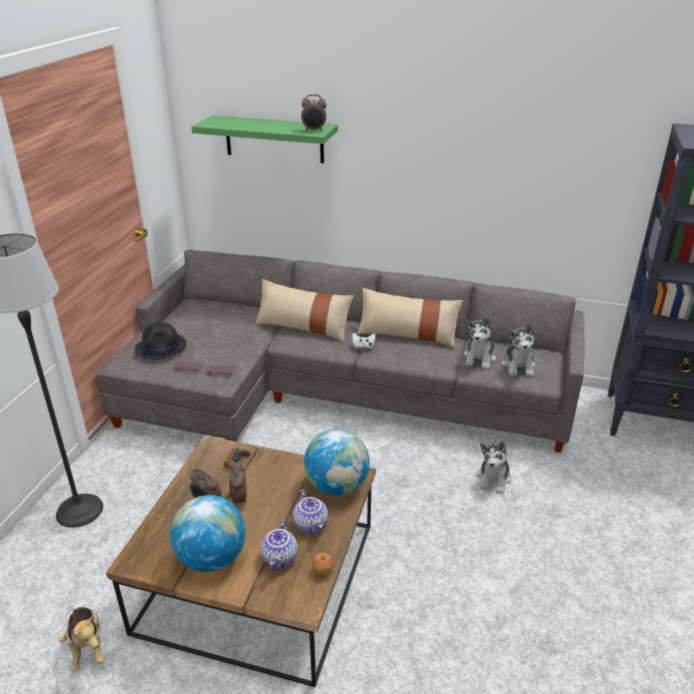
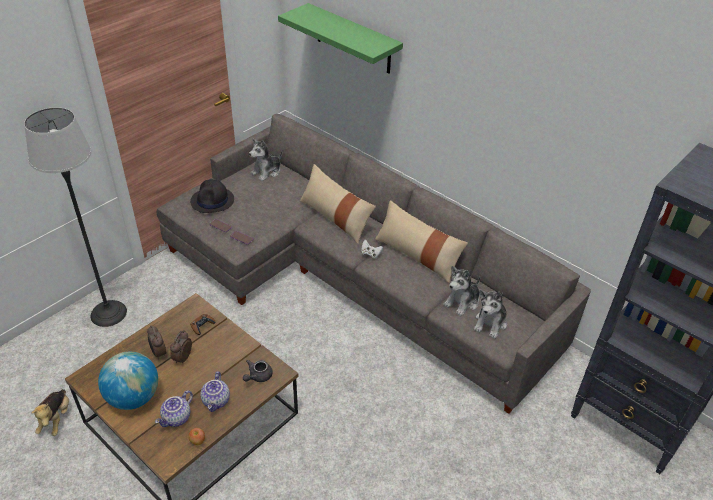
camera: 25 degrees right, 10 degrees up
(314, 130) = (373, 47): alarm clock -> none
(337, 486) = (258, 376): globe -> grey teapot
(493, 479) = (428, 414): plush toy -> plush toy (267, 172)

